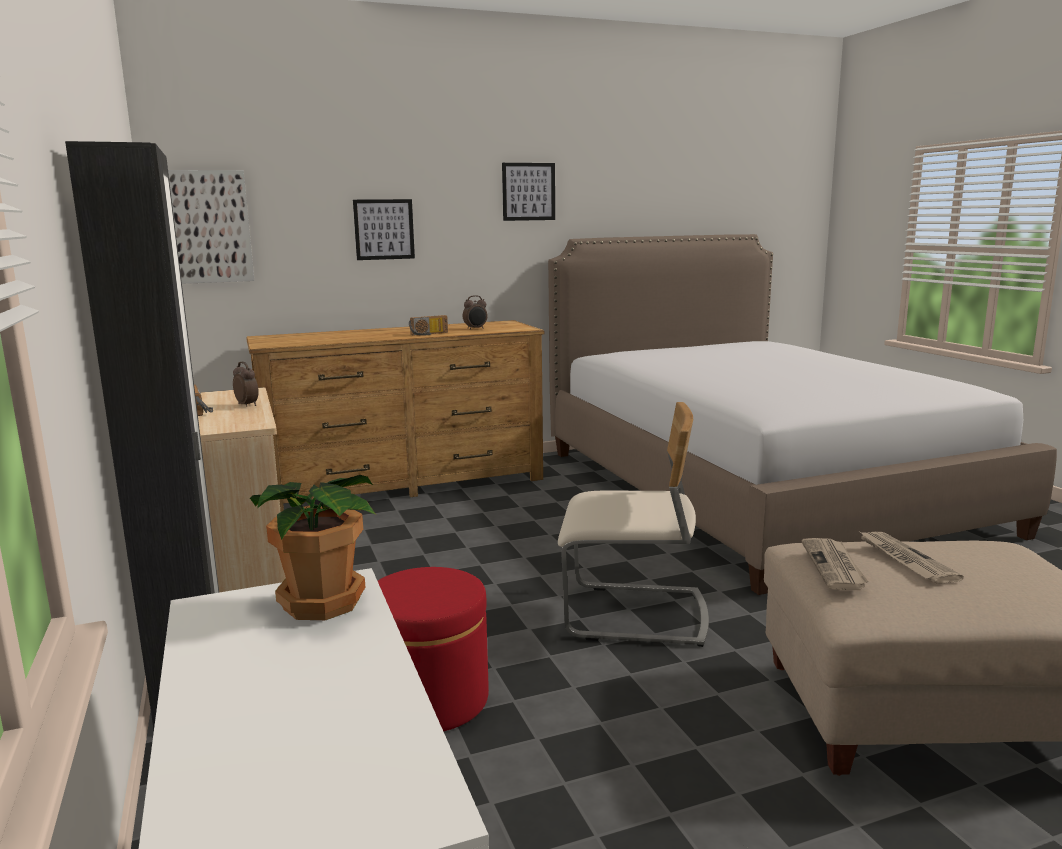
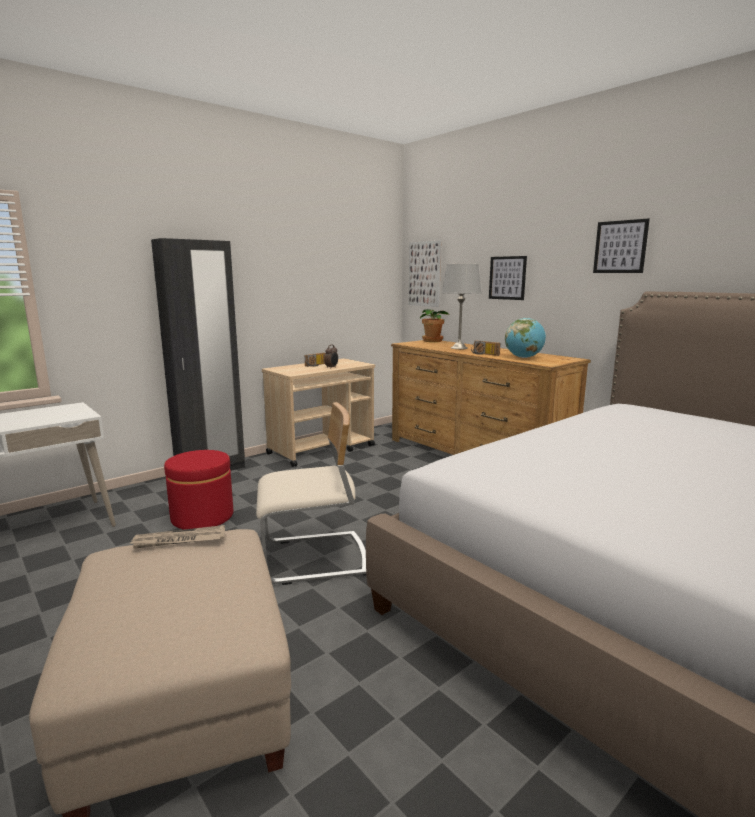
camera: 70 degrees right, 0 degrees up
(321, 601) = (68, 415): potted plant -> potted plant (433, 341)
(362, 335) = (459, 348): none -> grey table lamp
(475, 329) = (523, 357): alarm clock -> globe
(635, 615) = (314, 559): beige chair -> beige chair turned 90 degrees counterclockwise
(904, 559) = (190, 568): newspaper -> none

